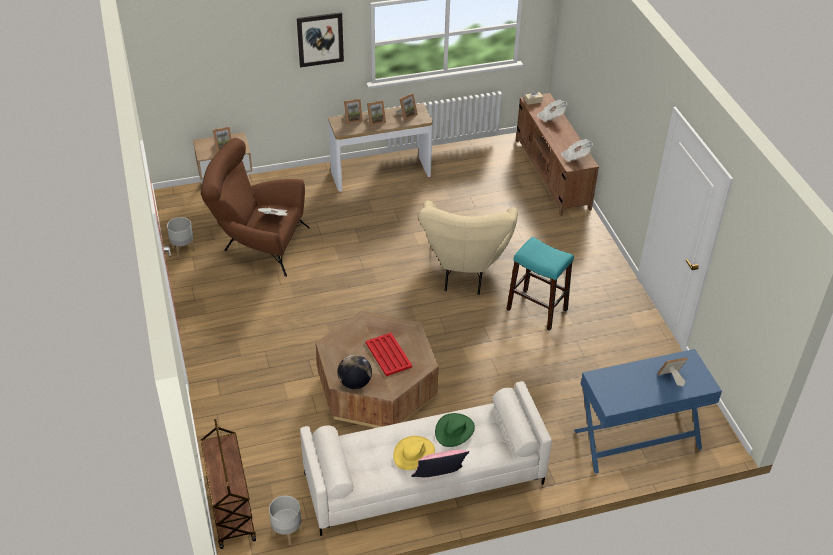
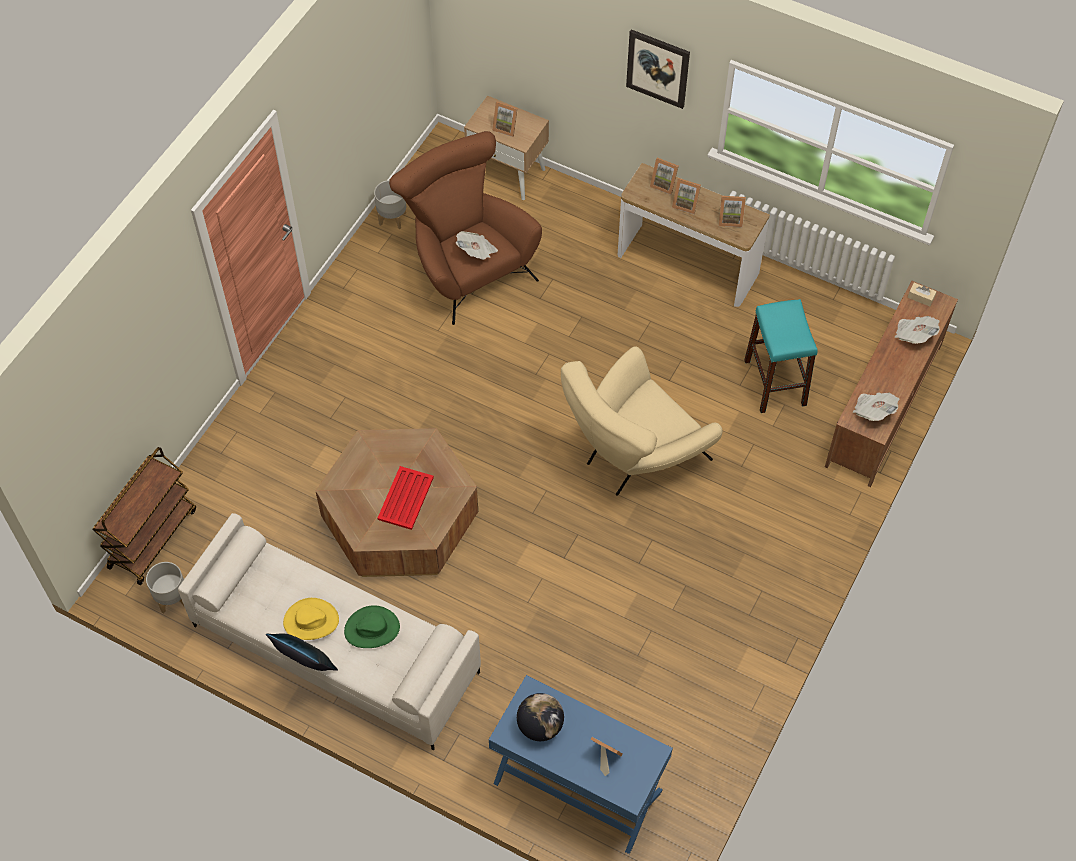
camera: 45 degrees right, 15 degrees up
(355, 383) = (342, 504): globe -> globe (540, 726)
(439, 479) = (304, 664): pink pillow -> blue pillow
(536, 309) = (655, 561): turquoise stool -> turquoise stool (775, 382)

